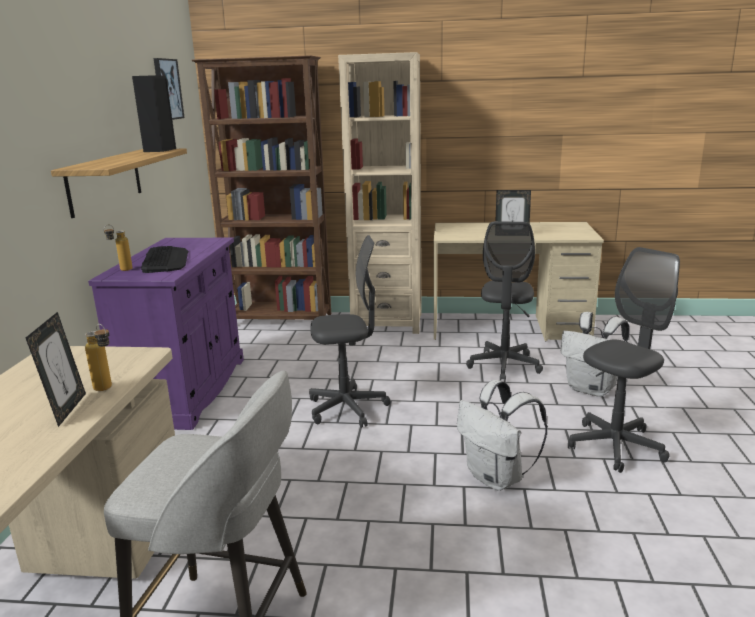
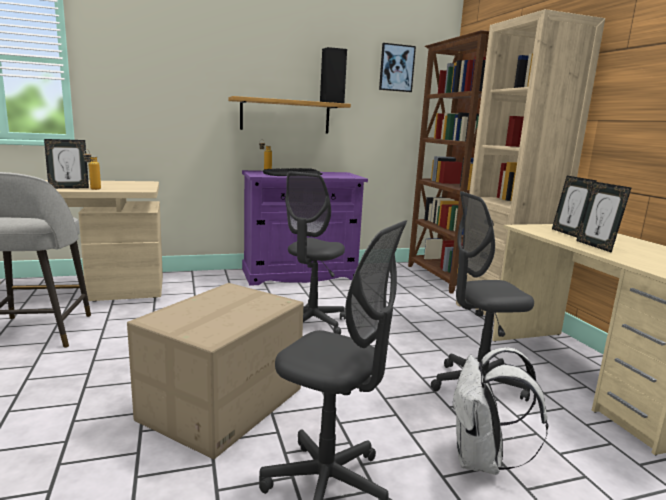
camera: 65 degrees right, 5 degrees down
(347, 408) = (311, 324): grey office chair -> grey office chair turned 60 degrees clockwise
(471, 232) = (568, 233): none -> picture frame
(497, 478) = (223, 405): white backpack -> cardboard box

